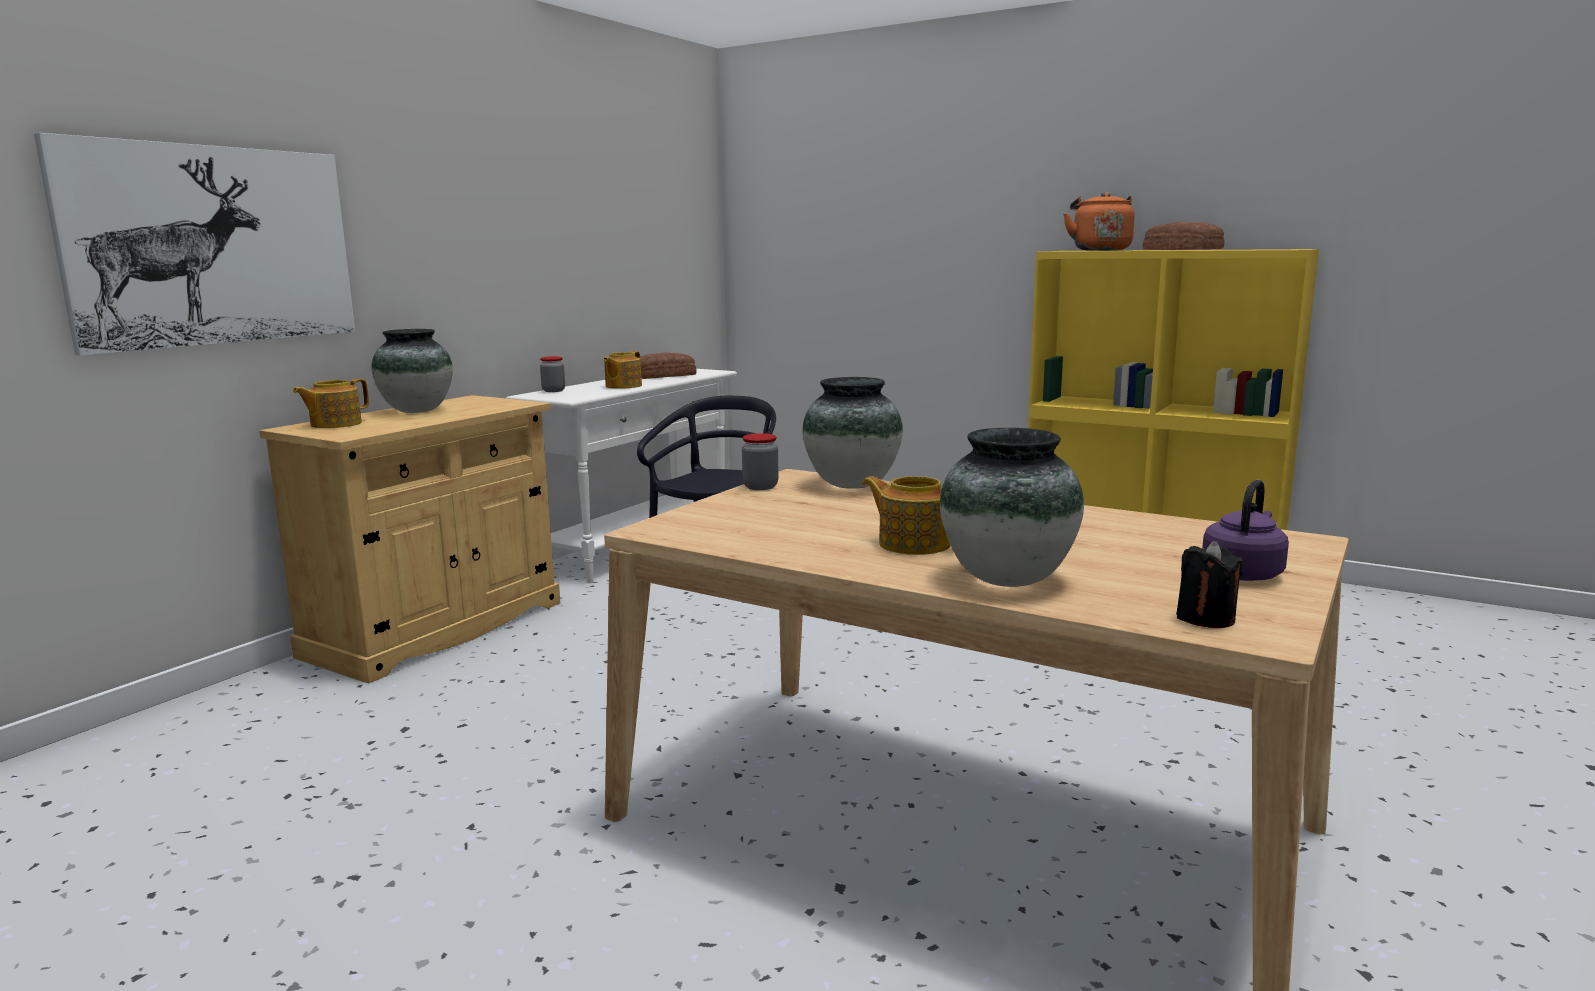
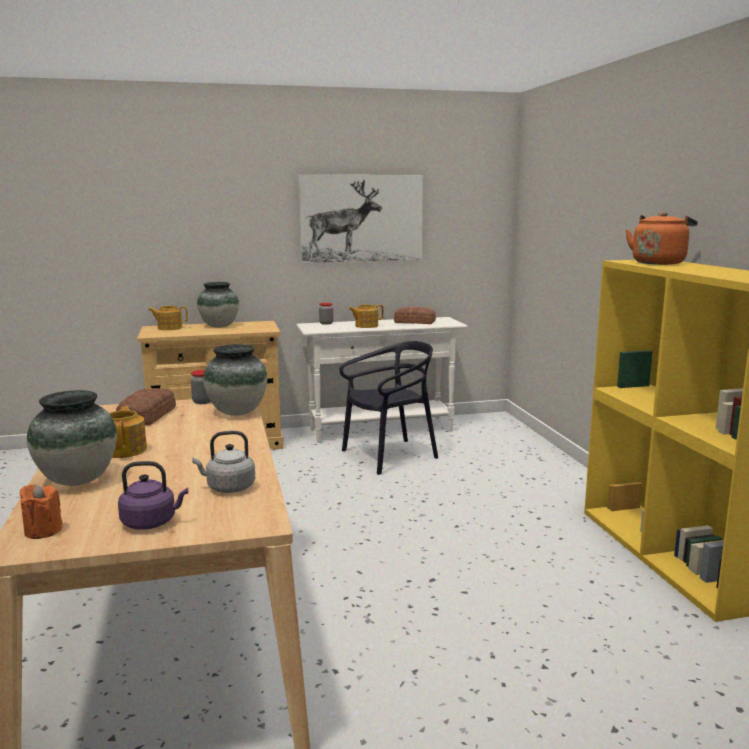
camera: 45 degrees right, 0 degrees up
(213, 246) = (128, 237): picture -> picture (361, 218)
(1162, 532) = (228, 488): none -> grey kettle
(1182, 249) = (707, 269): bread -> bread (149, 415)
(1205, 618) = (43, 531): black candle -> orange candle

